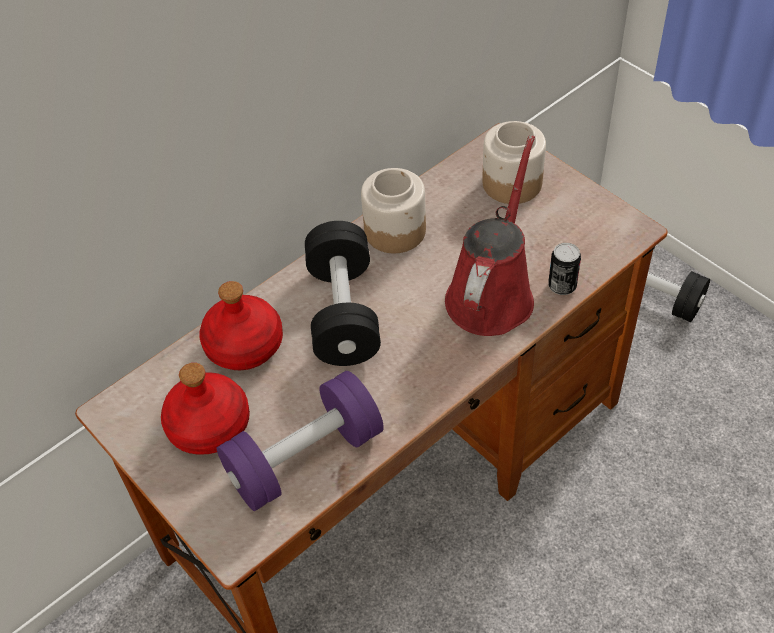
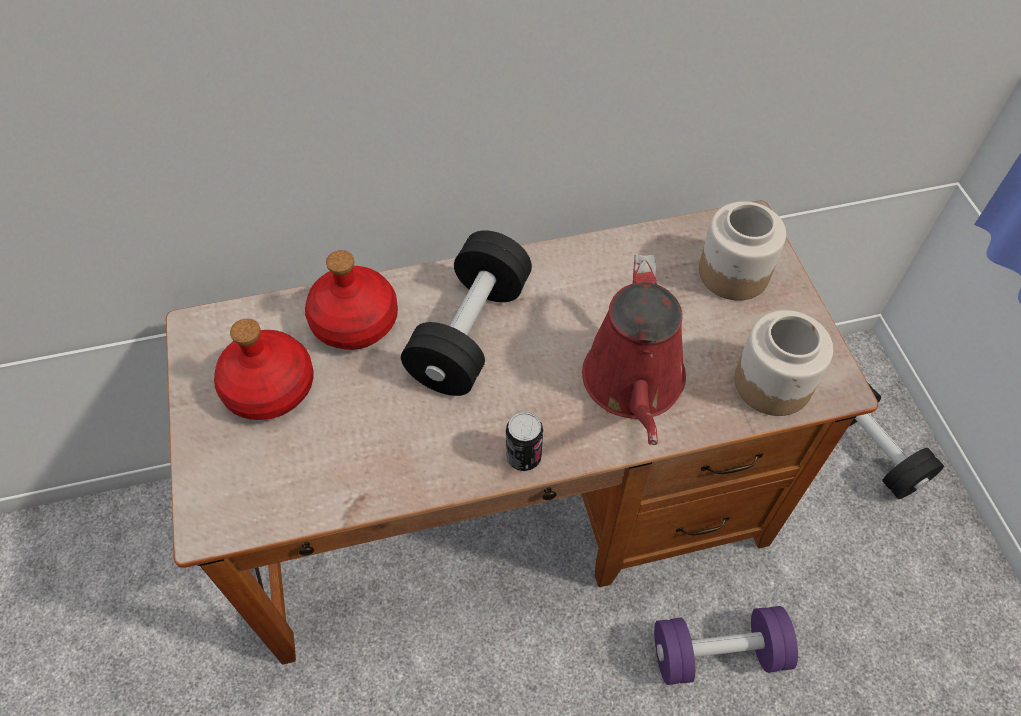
camera: 25 degrees right, 5 degrees up
(305, 458) = (333, 468): purple dumbbell -> purple dumbbell (718, 653)
(395, 230) = (578, 270): jar -> jar (773, 383)
(492, 293) = (634, 385): red watering can -> red watering can turned 135 degrees clockwise
(562, 286) = (715, 413): can -> can (523, 457)

